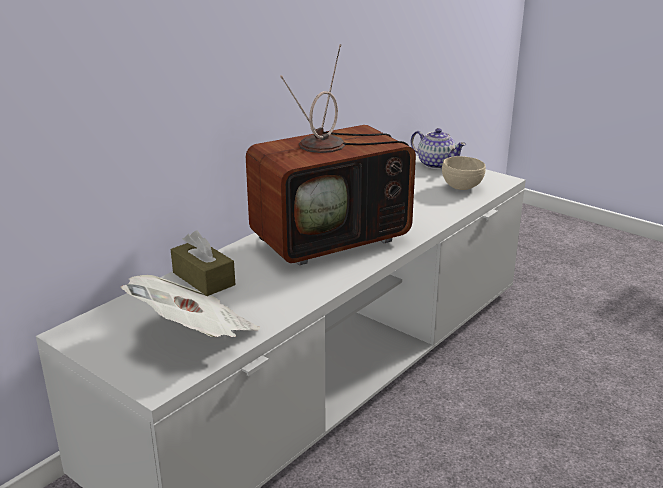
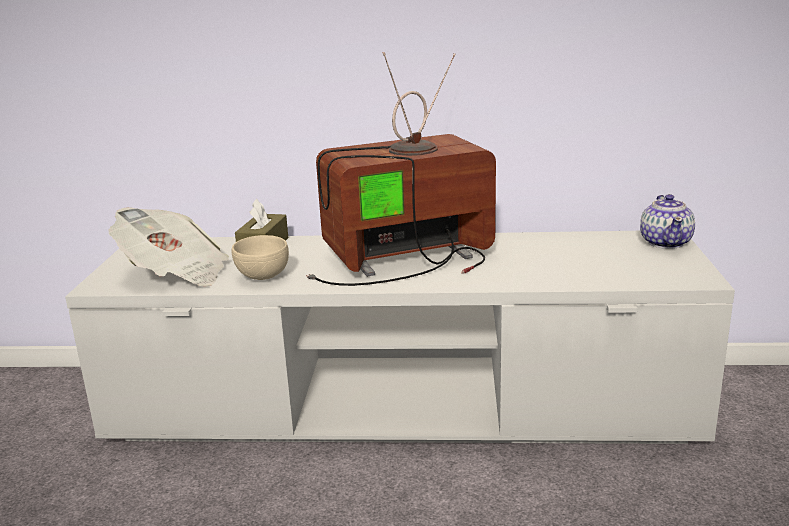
camera: 55 degrees right, 5 degrees down
(332, 237) = (404, 259): television -> television turned 135 degrees clockwise
(461, 187) = (630, 269): beige bowl -> beige bowl (263, 276)

